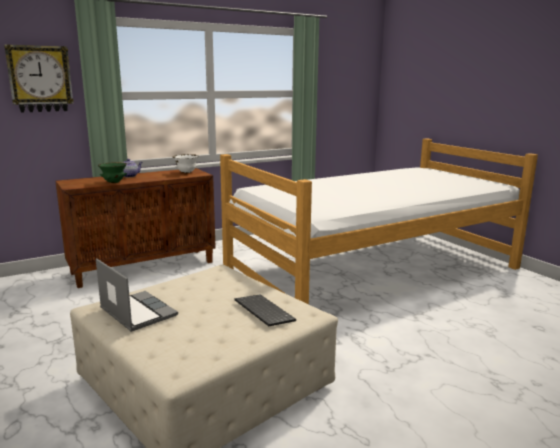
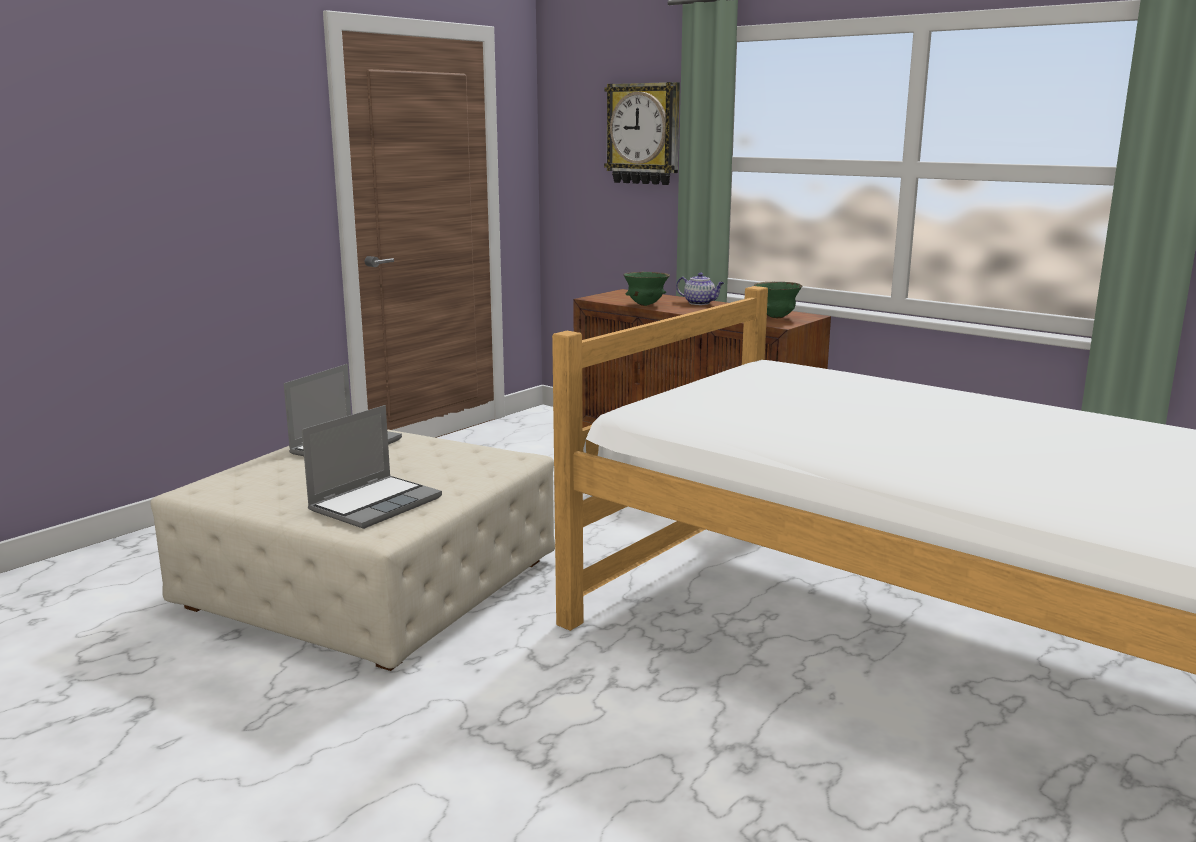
camera: 70 degrees right, 0 degrees up
(186, 173) = (776, 317): white bowl -> green bowl
(262, 311) = (375, 503): keyboard -> laptop

